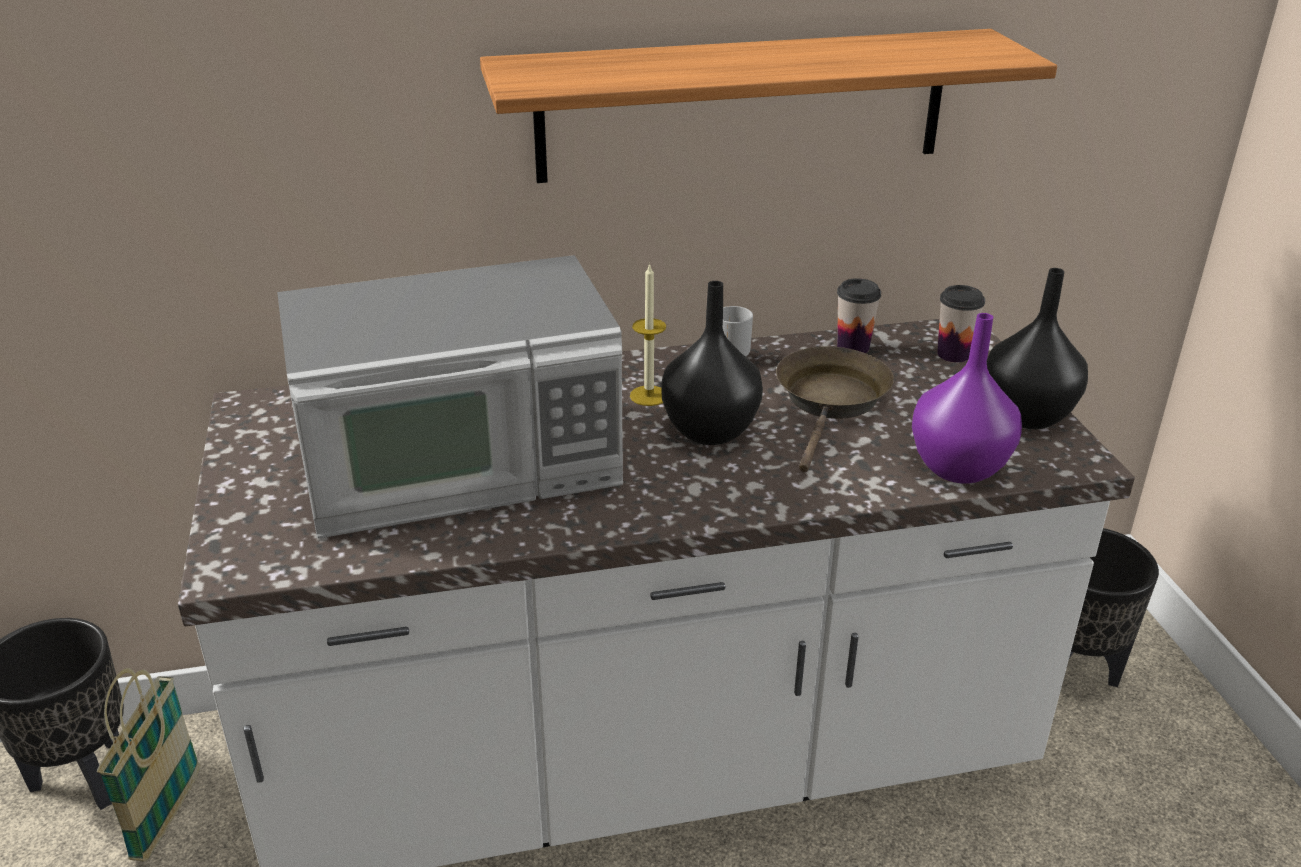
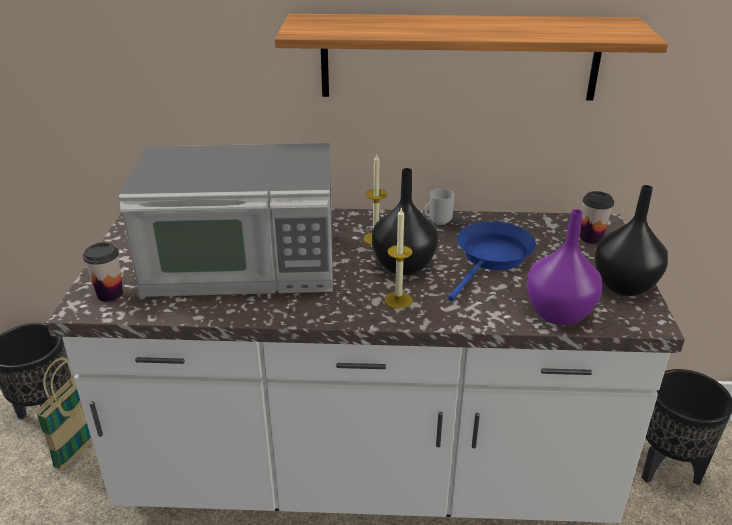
camera: 15 degrees right, 0 degrees up
(726, 482) = (398, 300): none -> candle
(831, 402) = (491, 258): brown frying pan -> blue frying pan
(853, 347) = (523, 225): cup -> cup (110, 294)

